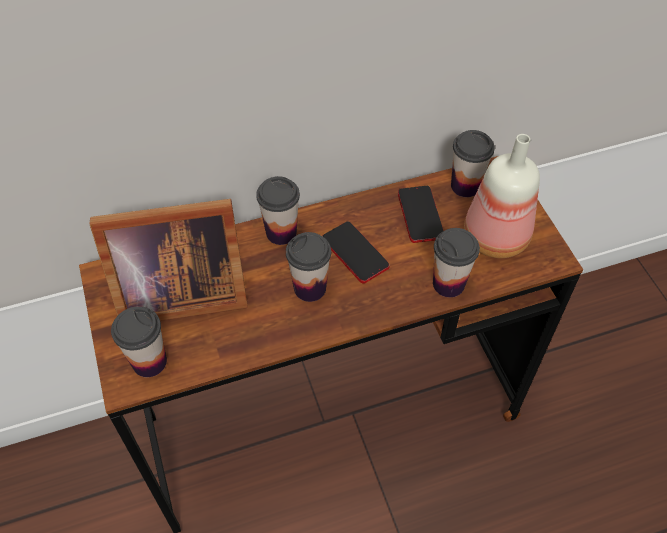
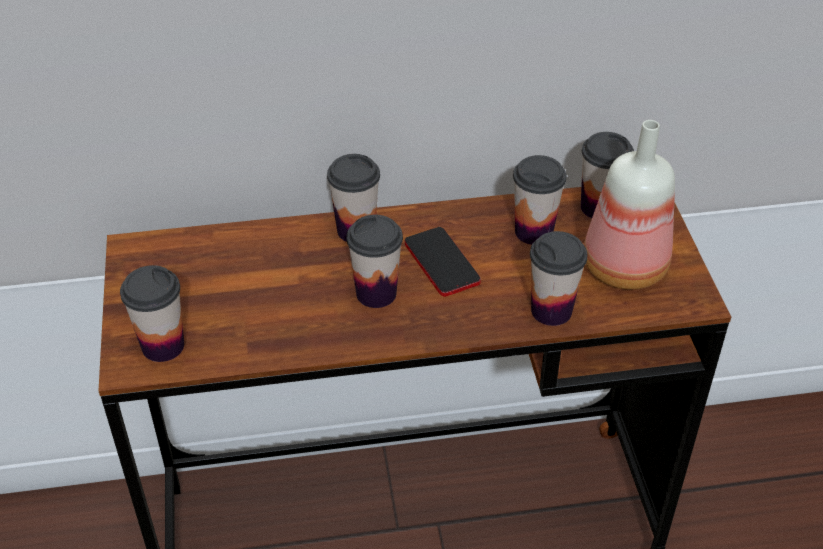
camera: 10 degrees right, 10 degrees down
(177, 292) = (215, 278): picture frame -> none
(420, 215) = (533, 232): phone -> cup

